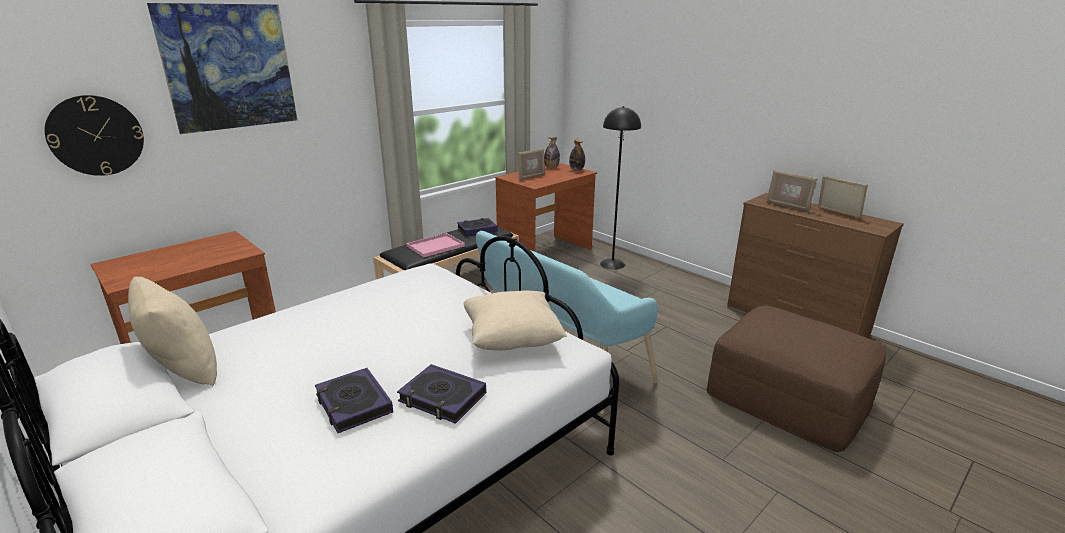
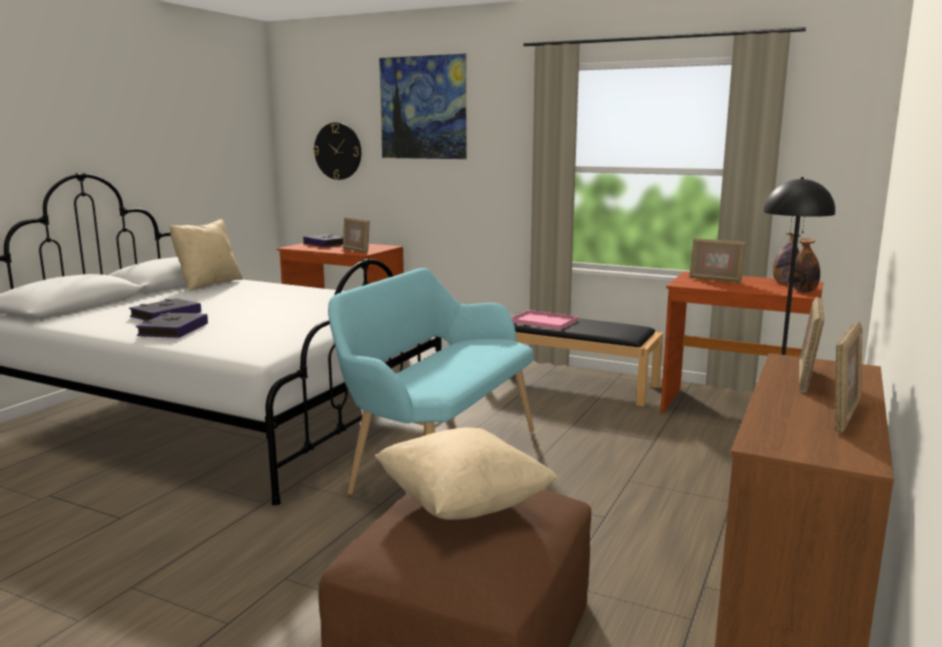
camera: 70 degrees right, 10 degrees down
(225, 253) = (356, 250): none -> picture frame
(477, 230) = (616, 327): book -> book (326, 244)
(512, 340) = (271, 335): beige pillow -> beige pillow (463, 504)

